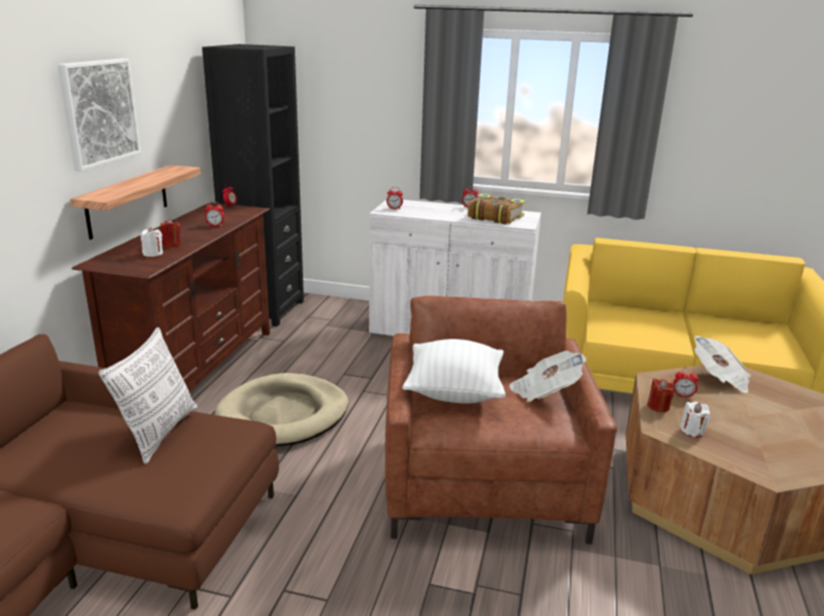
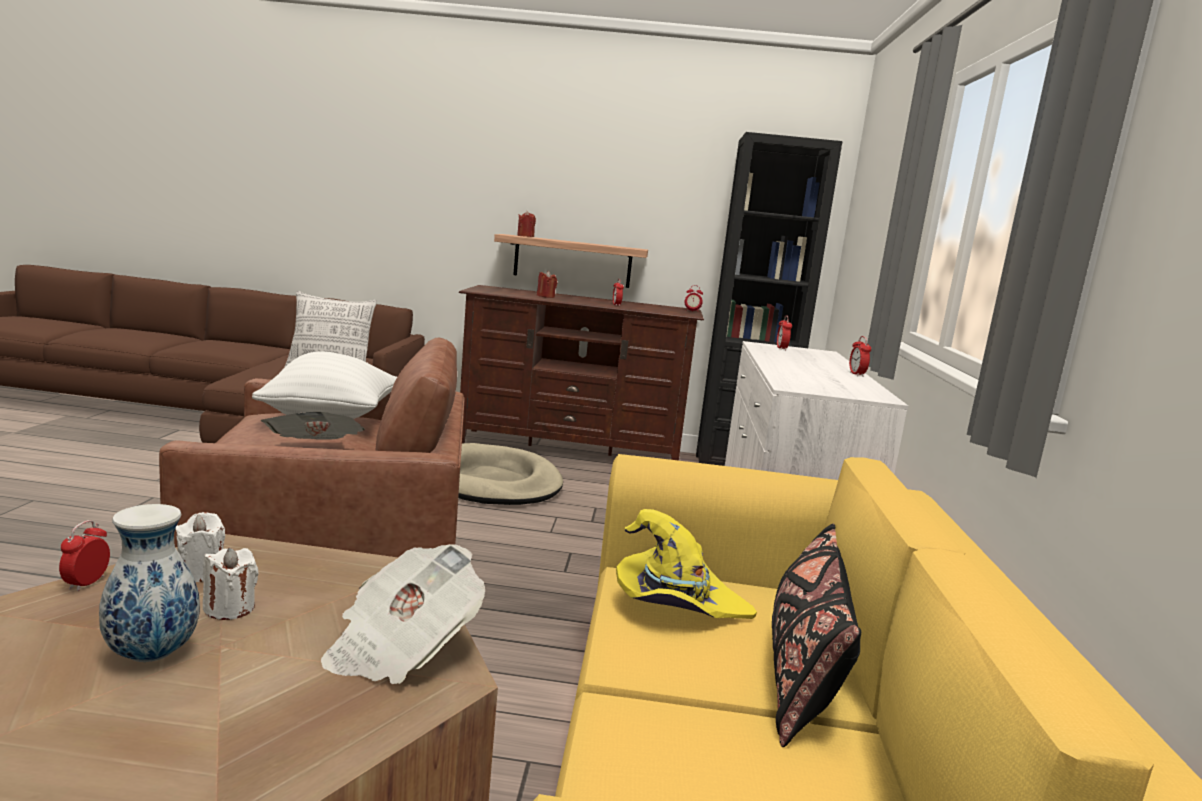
camera: 80 degrees right, 10 degrees down
(99, 112) = (559, 174): picture -> none
(153, 254) = (517, 293): white candle -> white candle (229, 608)
(494, 217) = (816, 379): book -> none
(625, 328) = (676, 603): none -> yellow hat
(658, 406) = (297, 559): red candle -> red candle (525, 236)
(661, 316) = (802, 671): none -> black pillow
(682, 395) = (331, 588): alarm clock -> alarm clock (86, 583)
(767, 430) = (152, 653): none -> vase

